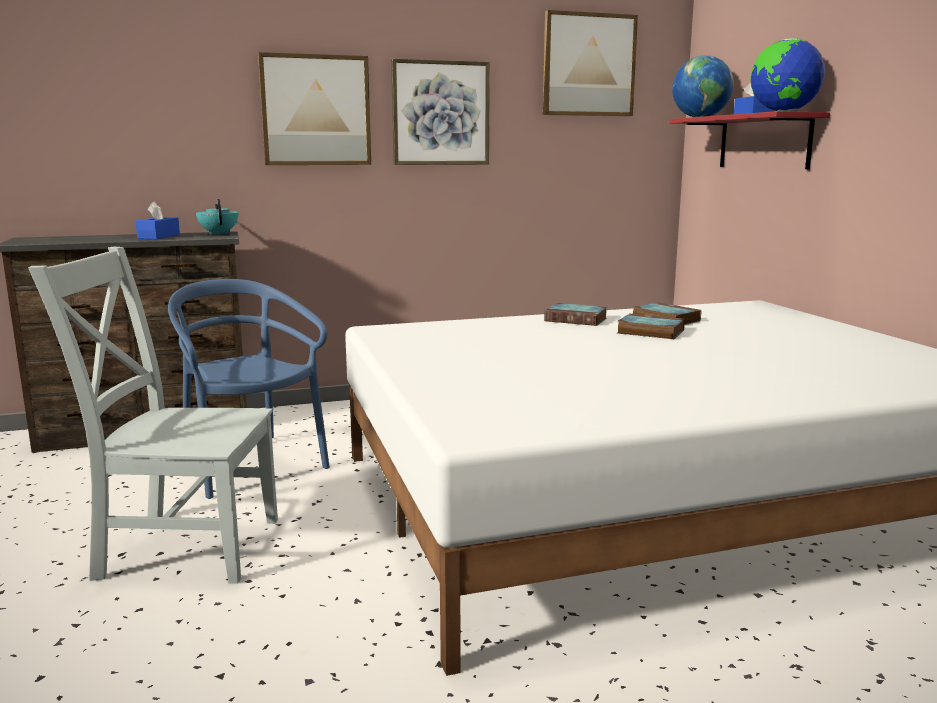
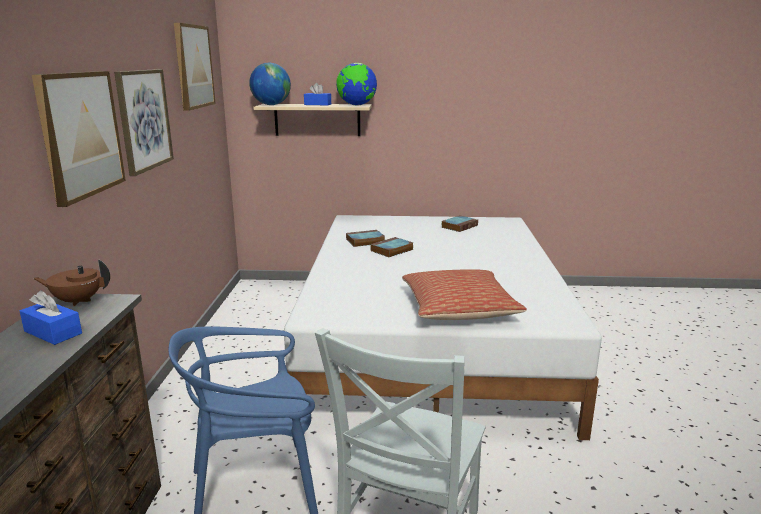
camera: 70 degrees left, 5 degrees up
(219, 234) = (78, 301): turquoise teapot -> brown teapot
(458, 375) = (458, 309): none -> pillow
(577, 319) = (343, 258): book -> book (459, 226)
(764, 142) = (317, 120): red shelf -> beige shelf

